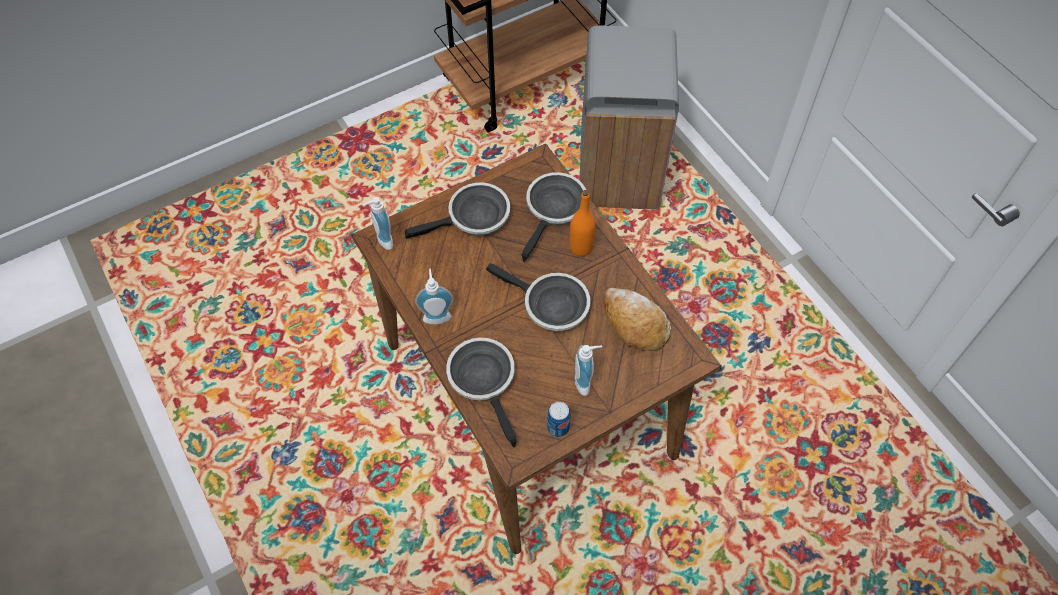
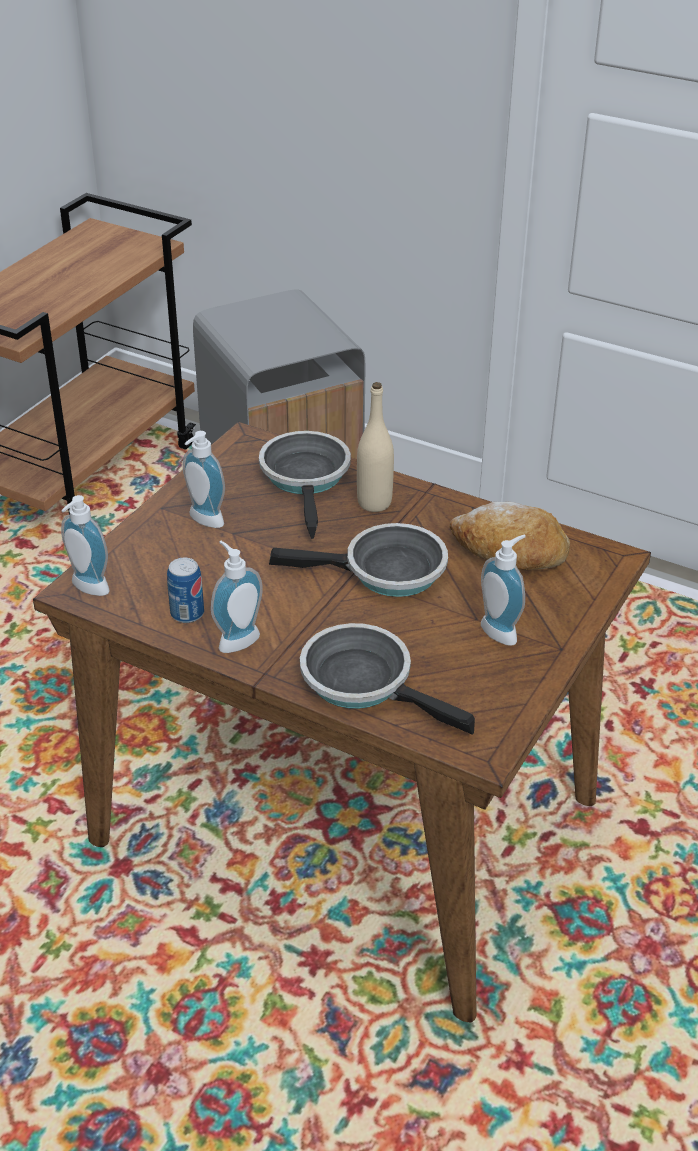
camera: 30 degrees left, 20 degrees down
(474, 218) = (203, 521): frying pan -> soap dispenser
(558, 427) = (509, 692): can -> can (187, 614)
(581, 248) = (374, 503): orange bottle -> beige bottle

